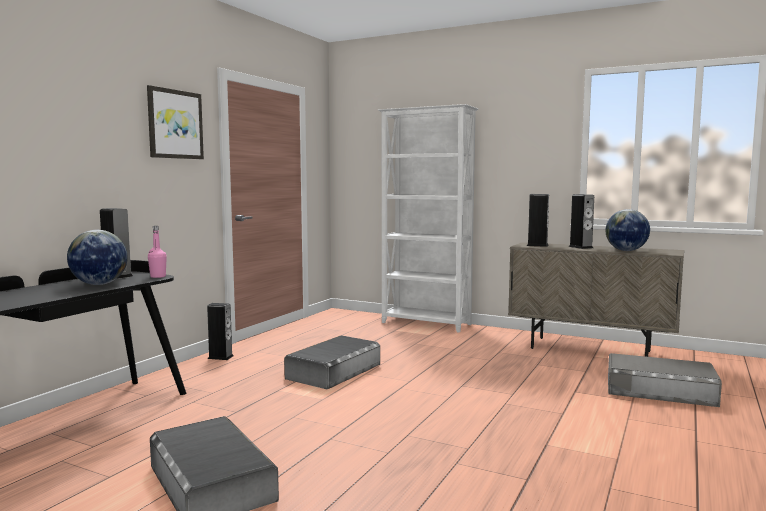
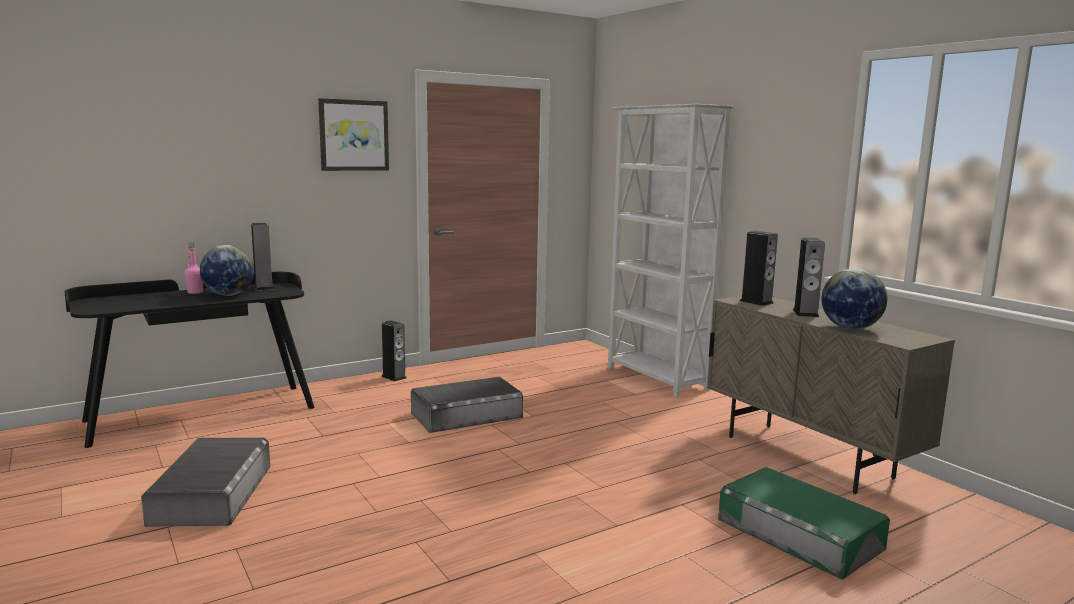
camera: 30 degrees right, 5 degrees up
(158, 276) = (289, 292): pink bottle -> pink bottle (195, 292)
(659, 390) = (799, 534): grey storage box -> green storage box

